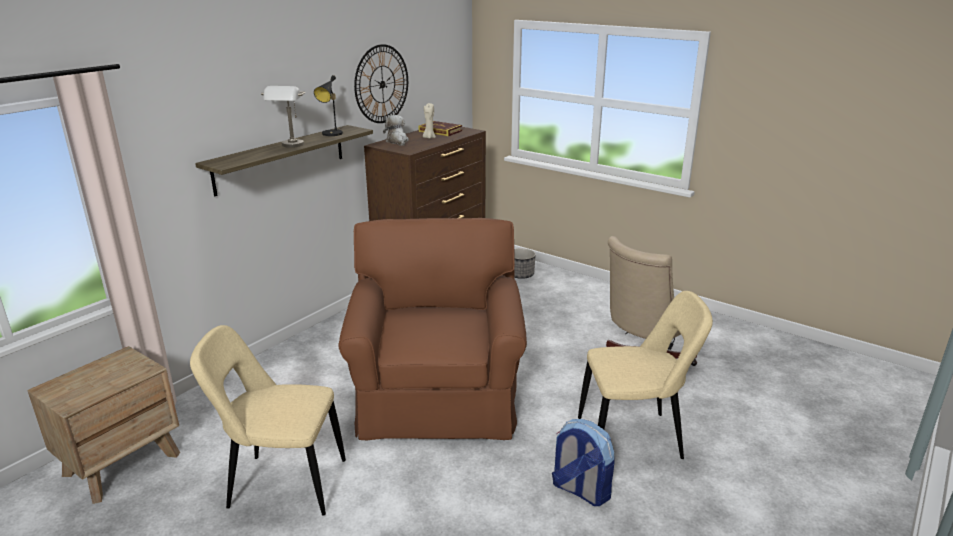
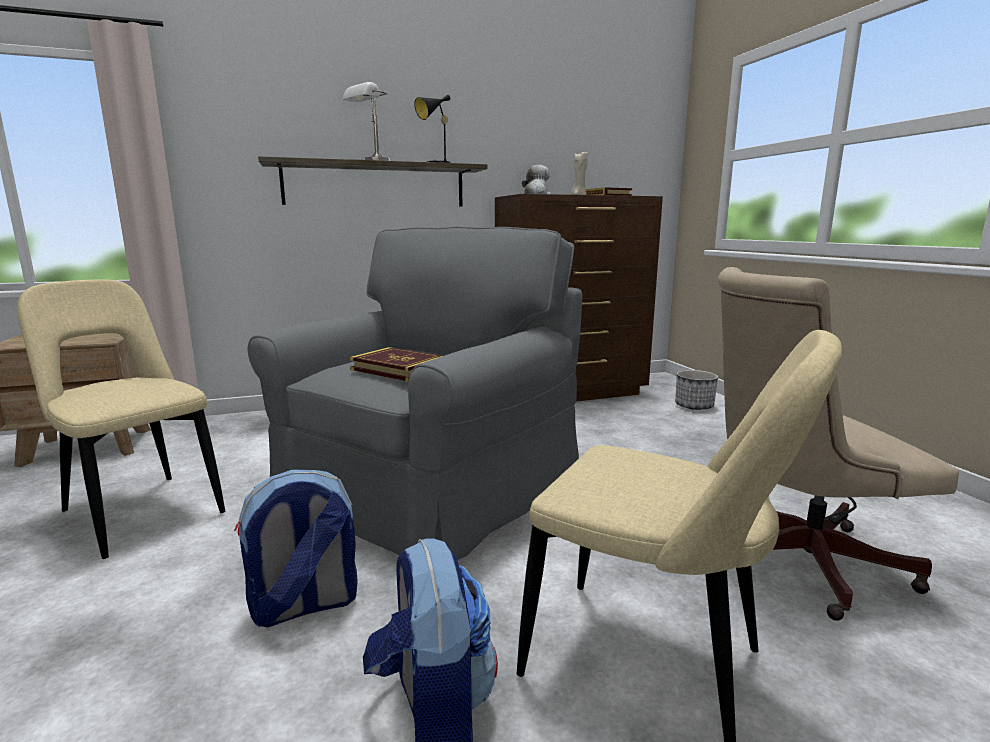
camera: 35 degrees right, 10 degrees down
(382, 84) = (532, 130): wall clock -> none
(437, 394) = (424, 486): brown armchair -> grey armchair
(446, 332) = (398, 369): none -> book
(473, 481) = (304, 605): none -> backpack

